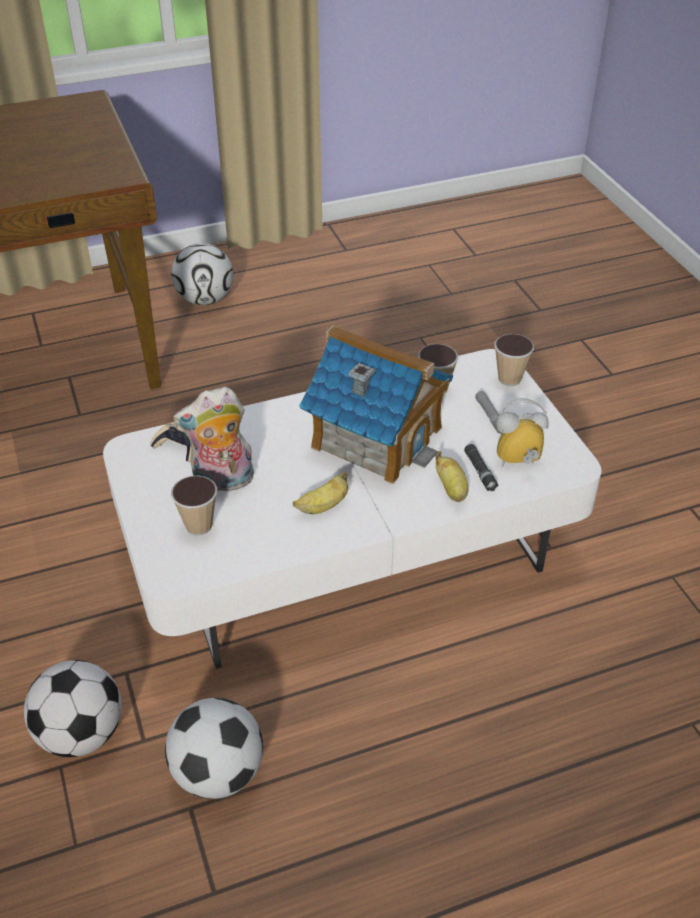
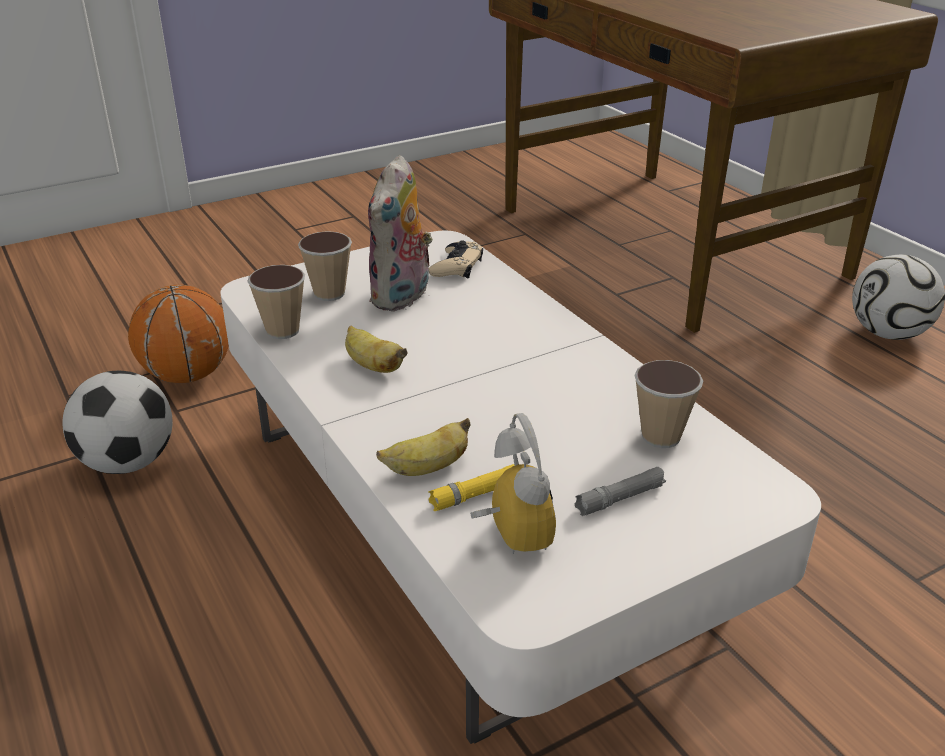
camera: 80 degrees right, 10 degrees down
(81, 734) = (187, 375): football -> basketball
(222, 482) = (402, 297): plush toy -> plush toy turned 135 degrees counterclockwise
(376, 437) = (523, 393): toy house -> none
(480, 471) = (476, 494): black flashlight -> yellow flashlight
(509, 379) = (737, 516): cup -> cup (283, 331)

